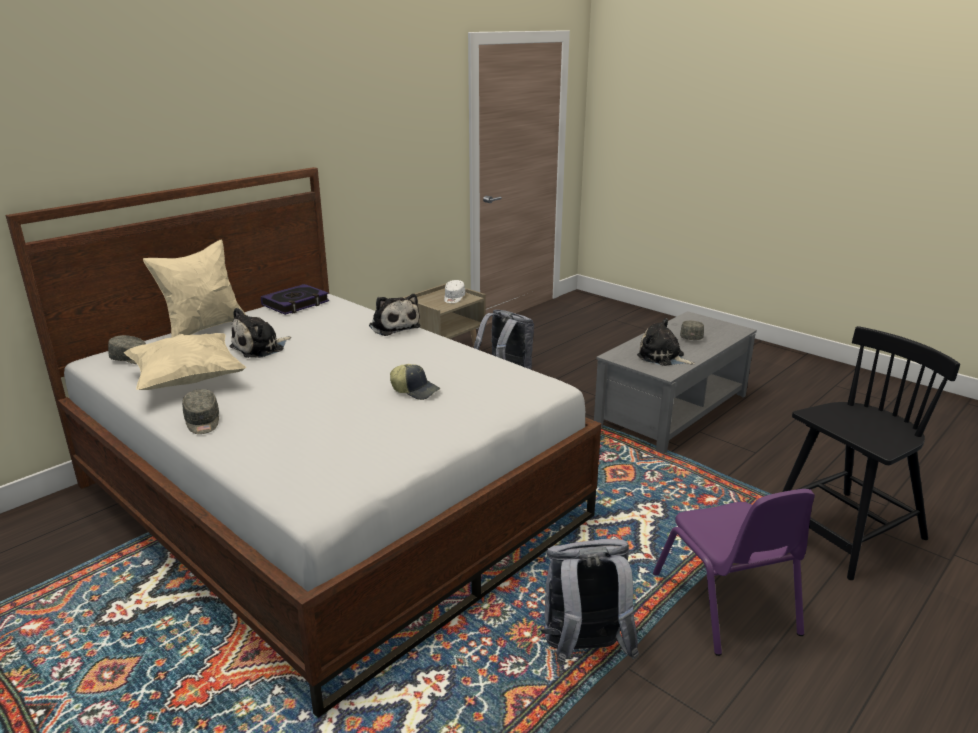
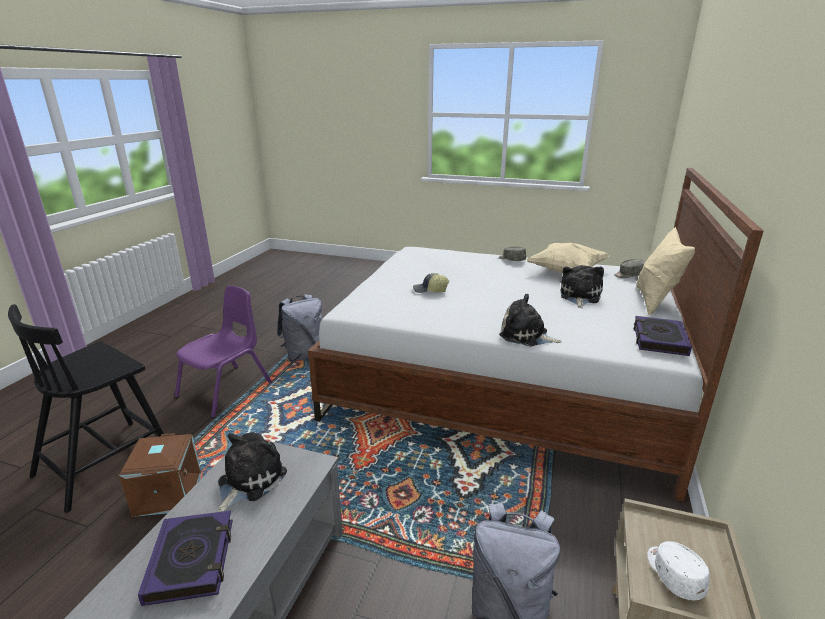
camera: 155 degrees right, 0 degrees up
(663, 357) = (249, 480): plush toy -> plush toy turned 75 degrees counterclockwise
(691, 336) = (192, 560): grey cap -> book
(725, 603) = (226, 390): purple chair -> purple chair turned 75 degrees clockwise
(752, 485) = (167, 493): none -> brown storage box

